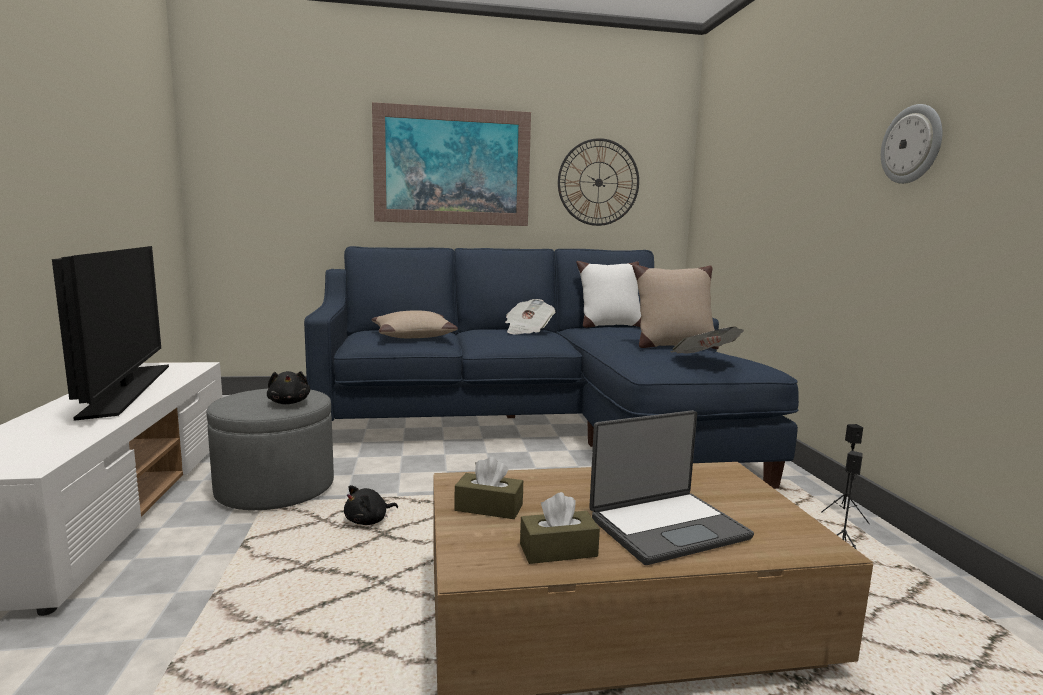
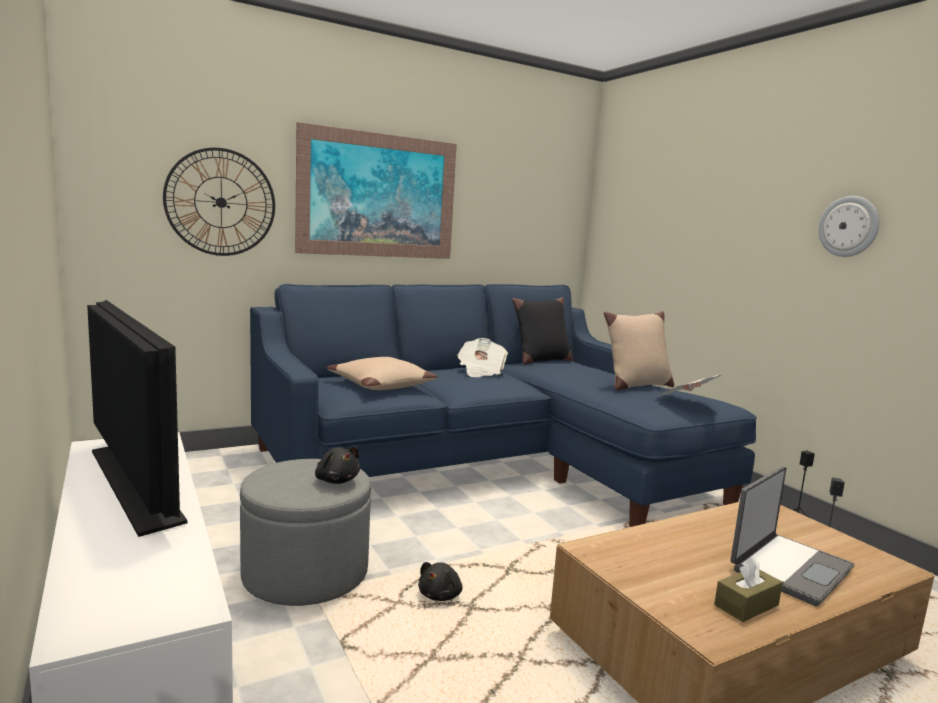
camera: 20 degrees left, 0 degrees up
(489, 507) = (647, 573): brown tissue box -> none
(598, 182) = (513, 216): wall clock -> wall clock (221, 202)
(609, 326) = (541, 360): white pillow -> black pillow

